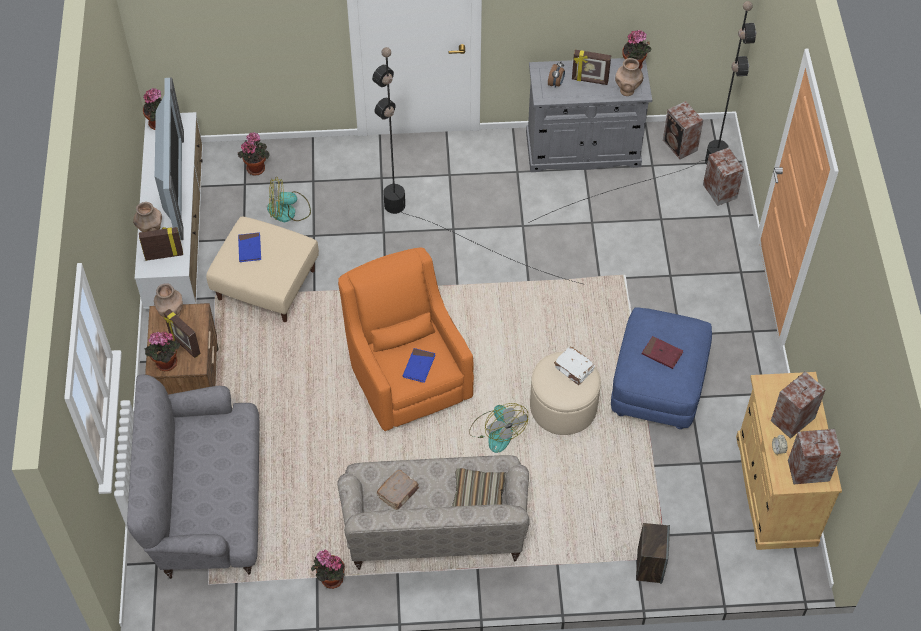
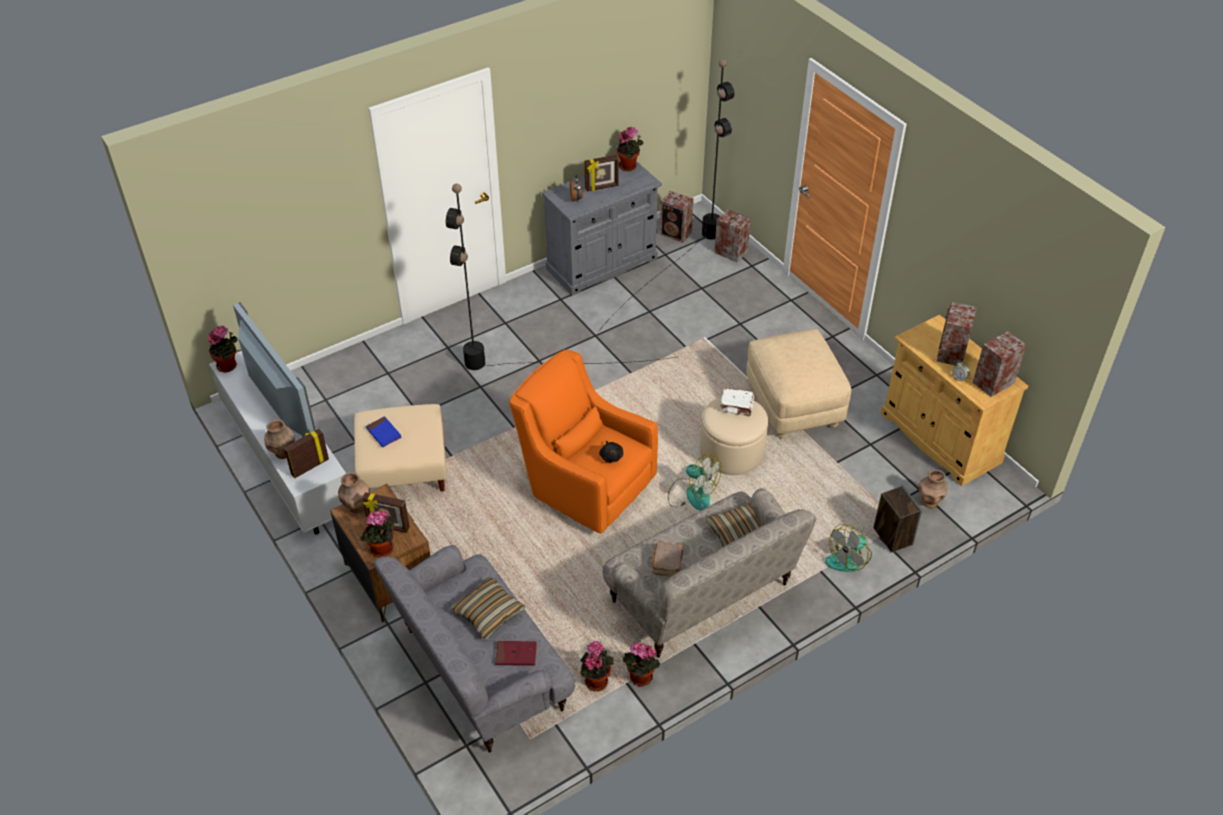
camera: 30 degrees left, 10 degrees down
(222, 462) = (488, 613): none -> pillow
(256, 167) = (327, 382): potted plant -> potted plant (596, 680)
(288, 211) = (382, 404): fan -> fan (849, 558)
(419, 366) = (611, 456): blue book -> black plush toy
(627, 90) = (637, 183): brown vase -> brown vase (929, 502)
(657, 387) = (794, 405): blue ottoman -> beige ottoman
(662, 353) = (800, 362): red book -> red book (516, 654)

